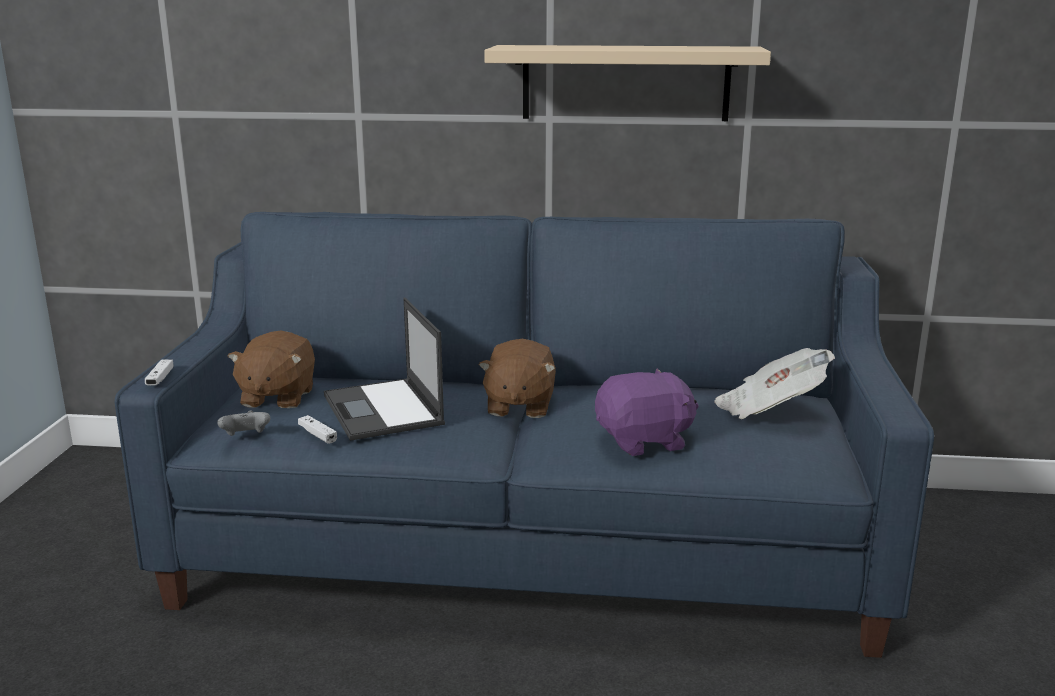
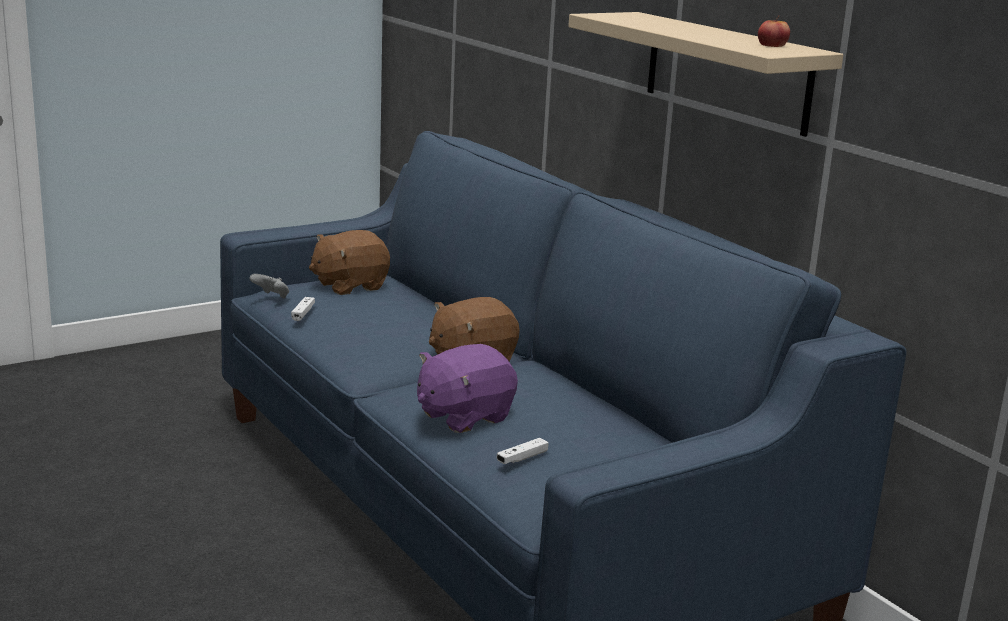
camera: 50 degrees right, 0 degrees up
(160, 379) = (260, 236): white game controller -> white game controller (522, 458)
(383, 410) = (373, 318): laptop -> none
(644, 441) = (463, 416): purple plush toy -> purple plush toy turned 105 degrees clockwise
(713, 47) = (772, 45): none -> apple
(769, 409) = (617, 450): newspaper -> none

